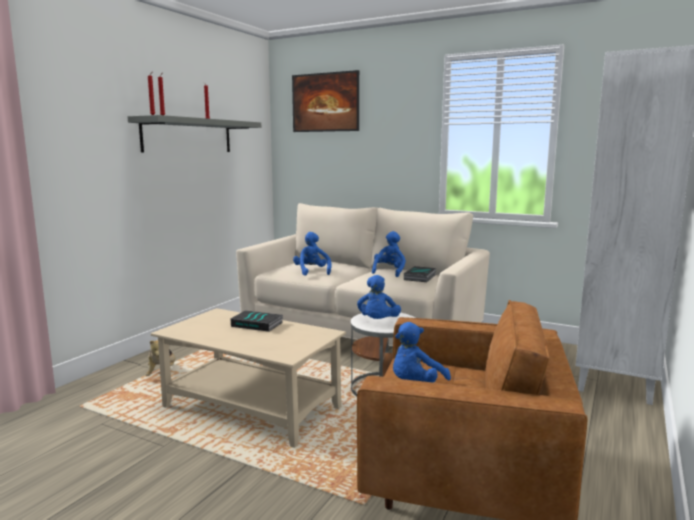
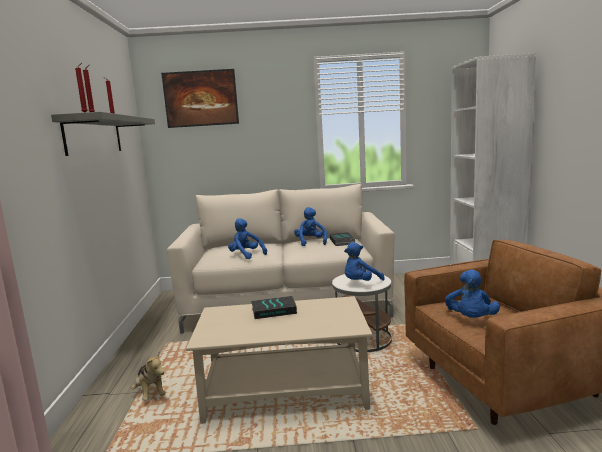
camera: 30 degrees left, 0 degrees up
(378, 322) = (360, 283): blue plush toy -> blue plush toy turned 75 degrees clockwise

